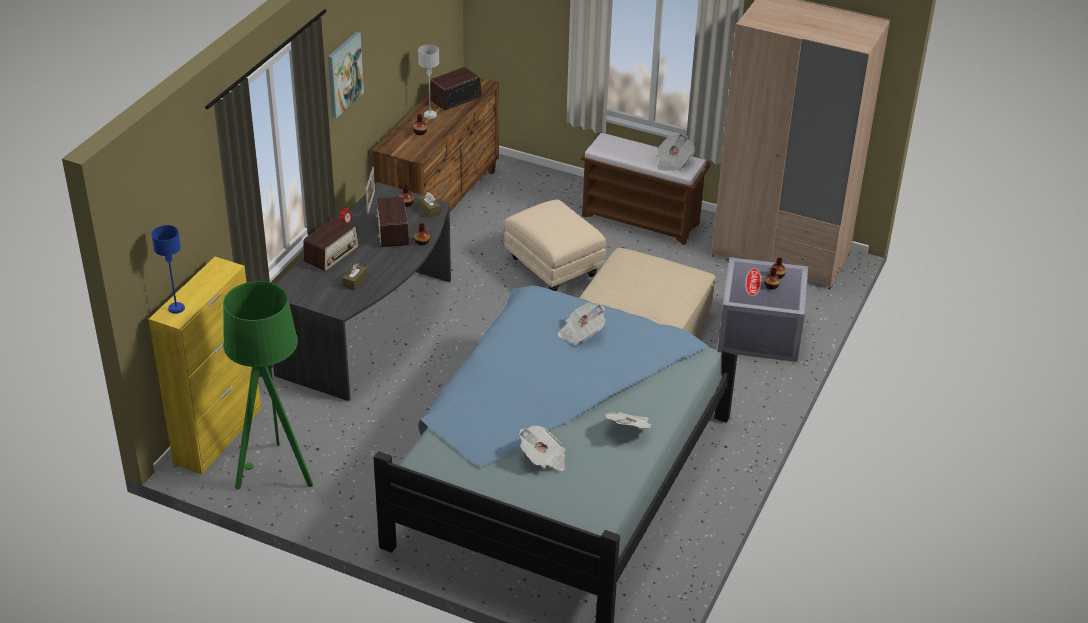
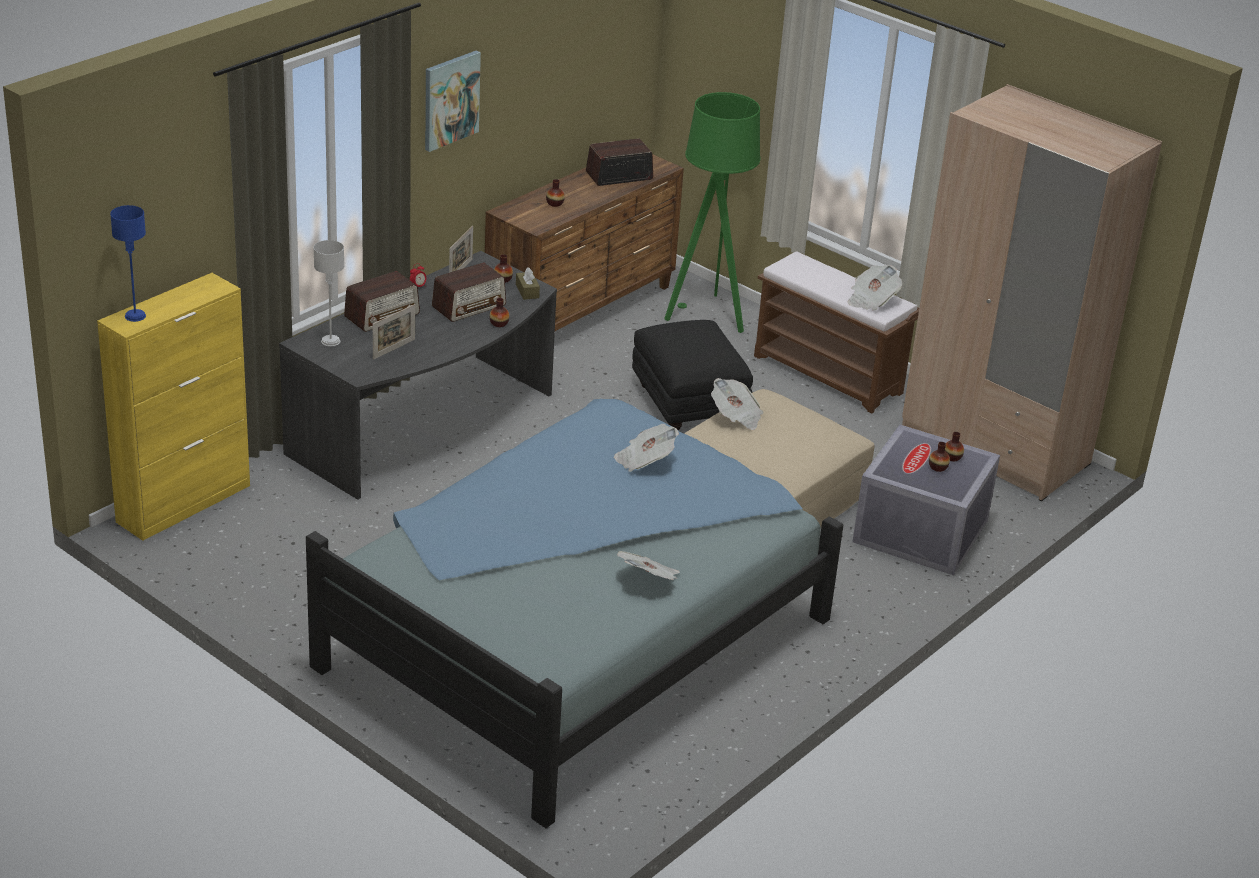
camera: 15 degrees right, 5 degrees down
(275, 472) = (229, 557): green floor lamp -> green floor lamp (707, 315)
(355, 281) = (394, 349): brown tissue box -> picture frame
(392, 232) = (469, 306): radio -> radio turned 135 degrees counterclockwise
(430, 115) = (578, 187): grey table lamp -> grey table lamp (330, 341)
(543, 458) = (522, 588): newspaper -> newspaper (736, 416)
(554, 268) = (689, 406): beige ottoman -> black ottoman

